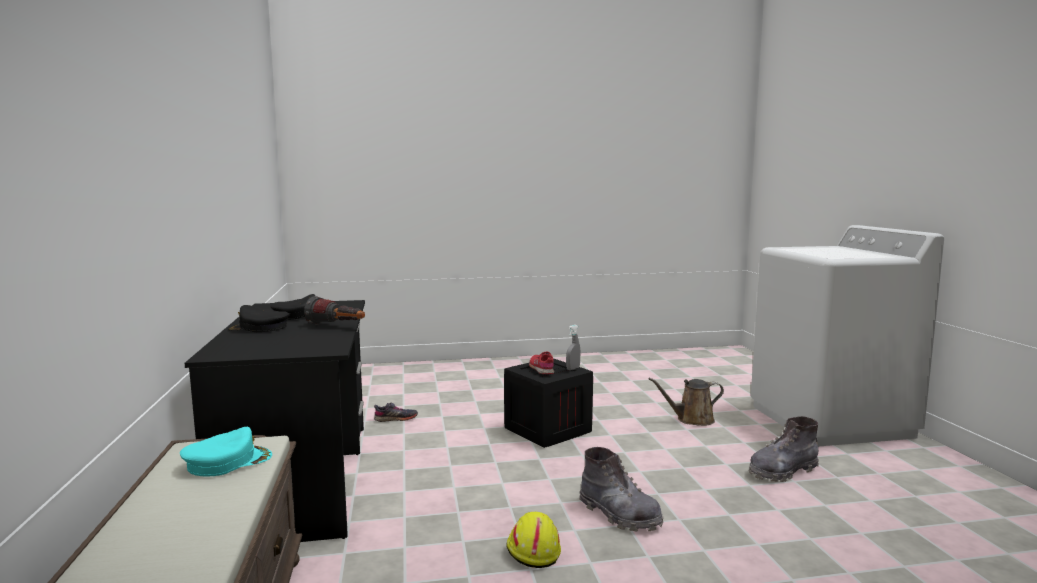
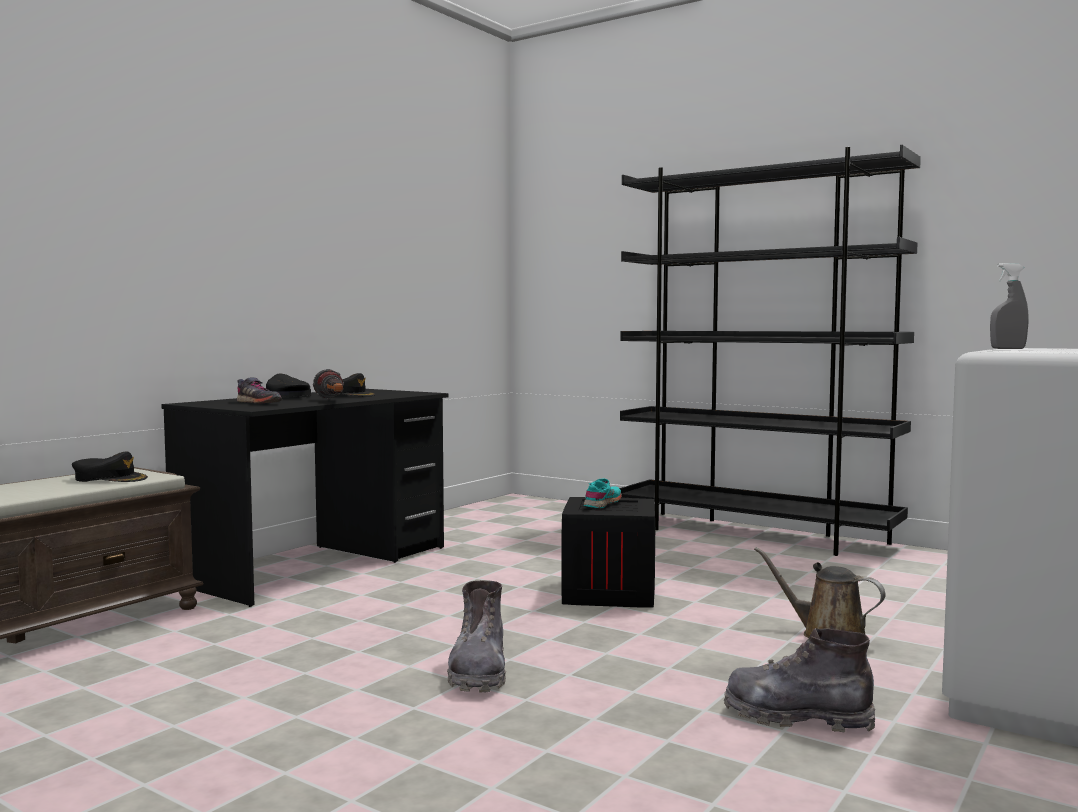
camera: 45 degrees right, 5 degrees down
(228, 462) = (110, 478): turquoise cap -> black cap
(396, 419) = (491, 547): grey shoe -> grey shoe (258, 403)
(522, 363) = (755, 534): none -> black bookcase
(532, 550) = (339, 663): yellow hard hat -> none
(541, 369) = (603, 503): red shoe -> turquoise shoe
(573, 368) = (637, 509): grey spray bottle -> grey spray bottle (1007, 349)

